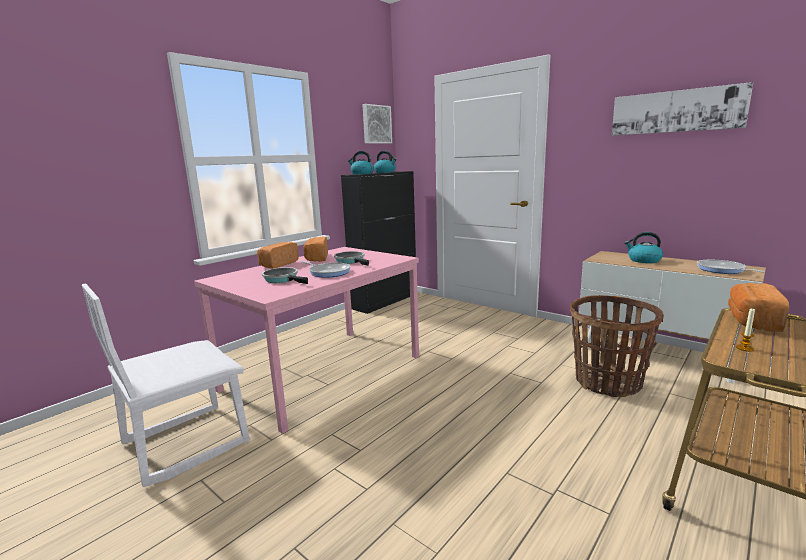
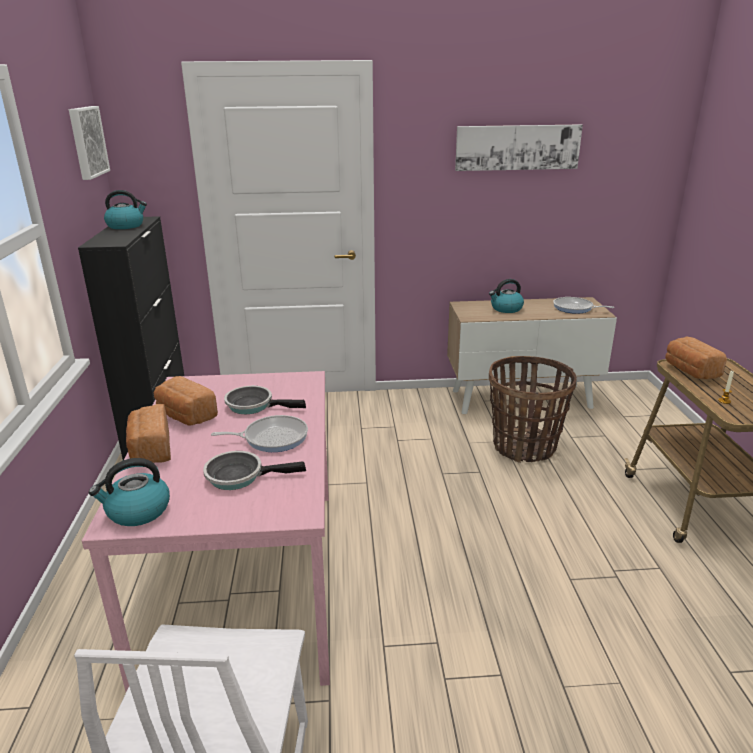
camera: 45 degrees left, 10 degrees up
(361, 174) = (111, 239): kettle -> kettle (137, 511)

